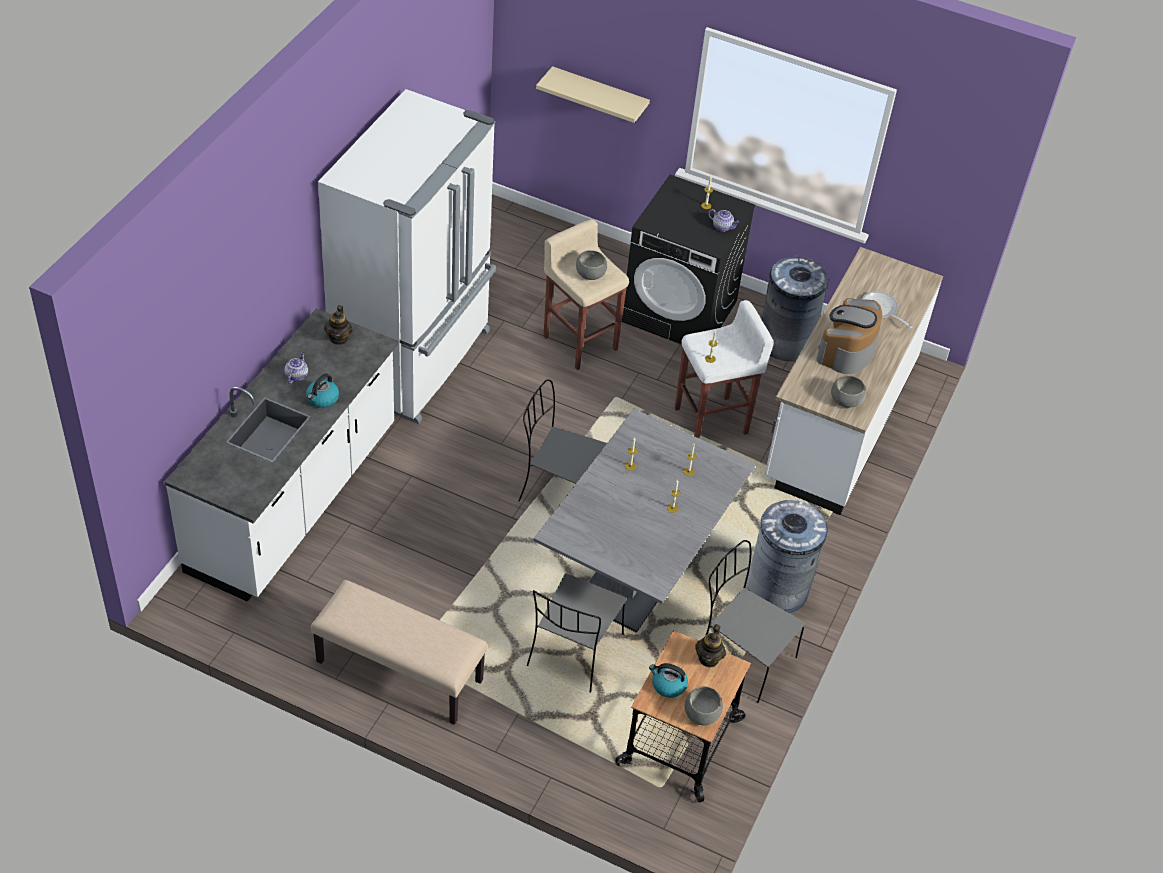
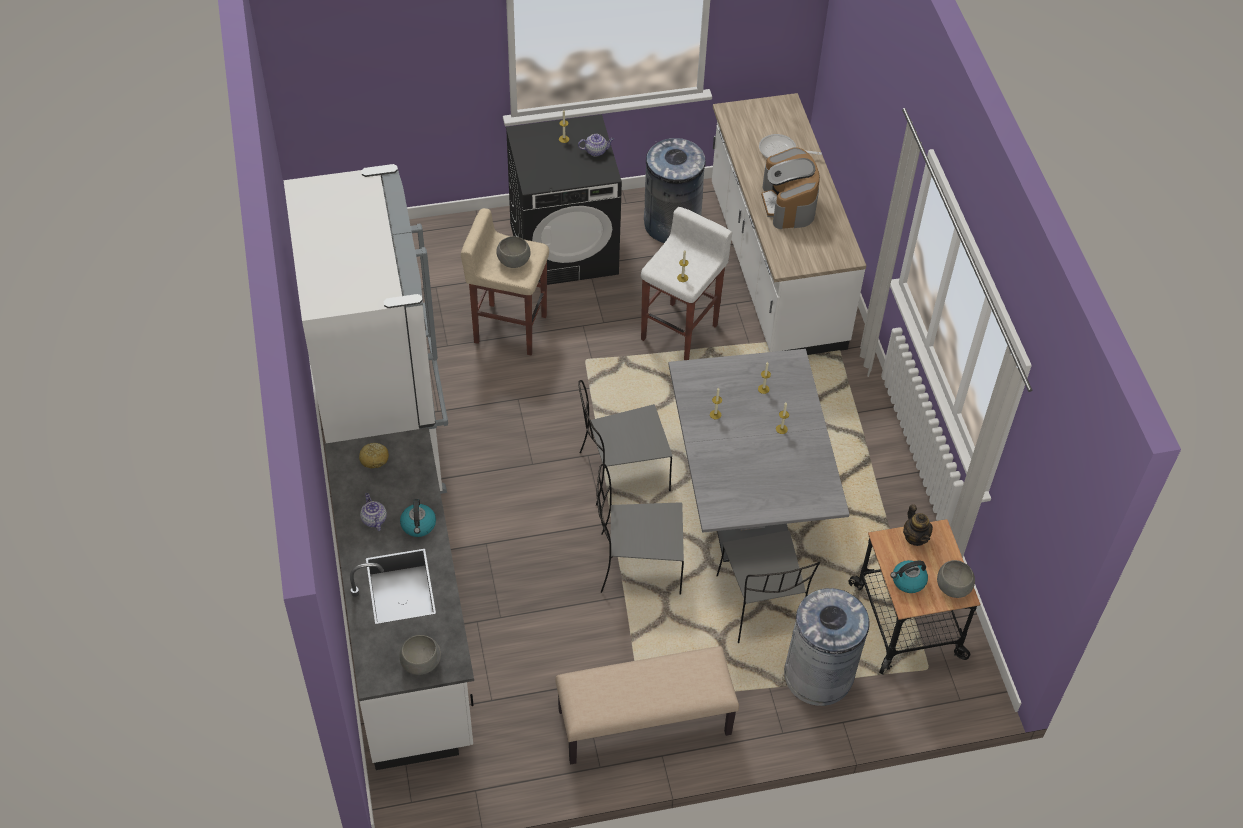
camera: 35 degrees left, 5 degrees up
(339, 338) = (374, 459): teapot -> bread
(599, 96) = (401, 86): beige shelf -> none
(742, 657) = (886, 518): grey chair -> grey chair (637, 564)
(777, 589) = (859, 444): grey trash can -> grey trash can (818, 675)
(845, 400) = (829, 249): grey bowl -> grey bowl (420, 663)

